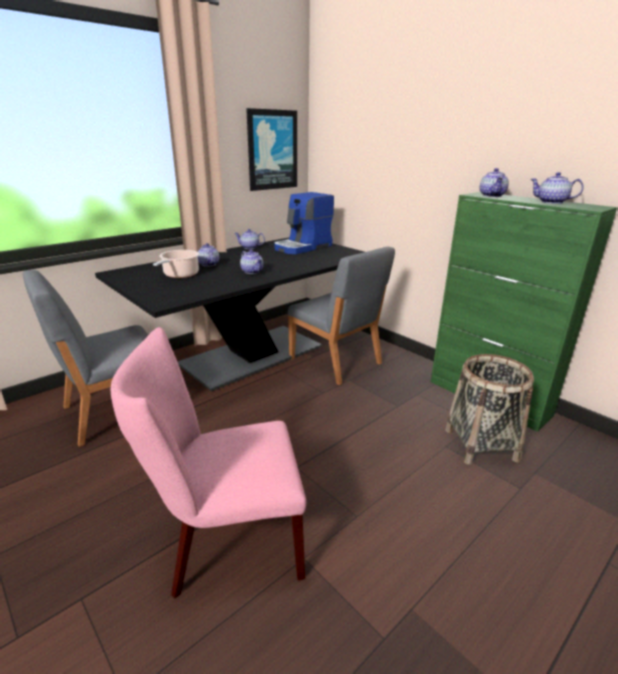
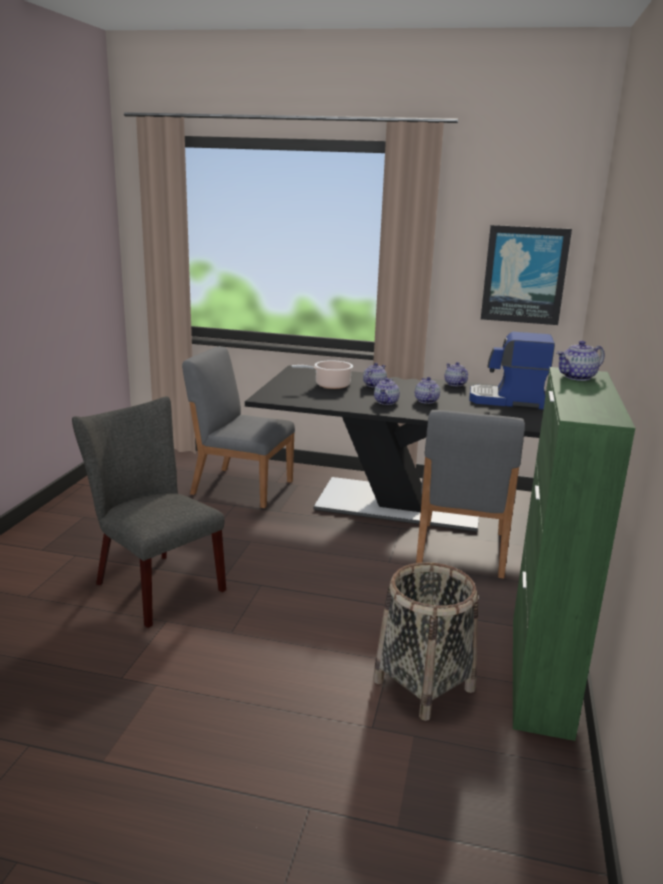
camera: 55 degrees right, 5 degrees down
(226, 543) = (153, 584): pink chair -> grey chair
(551, 202) = (589, 400): teapot -> teapot (426, 401)

